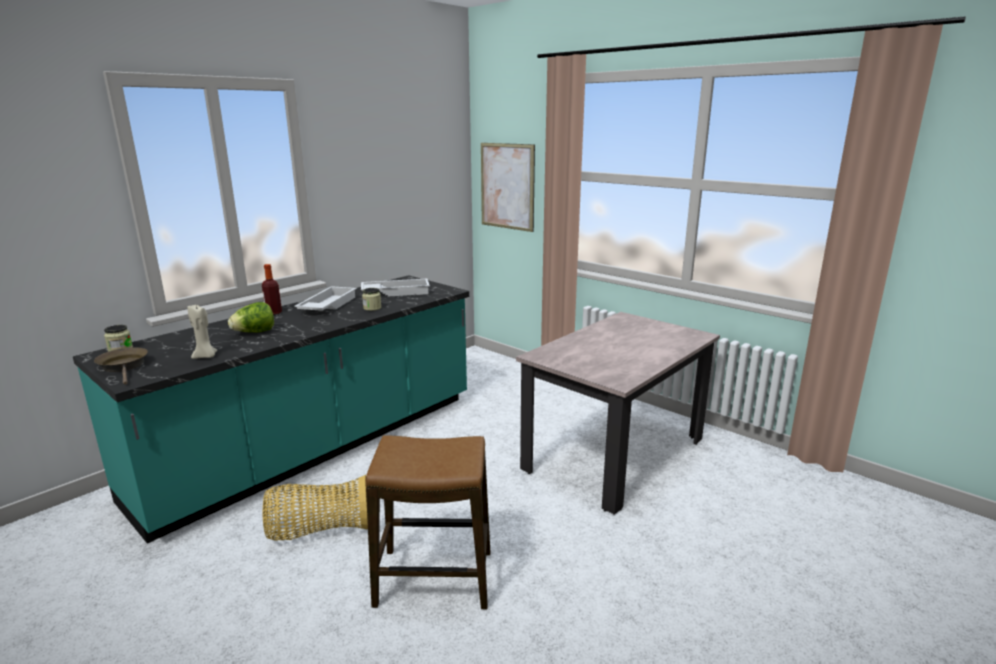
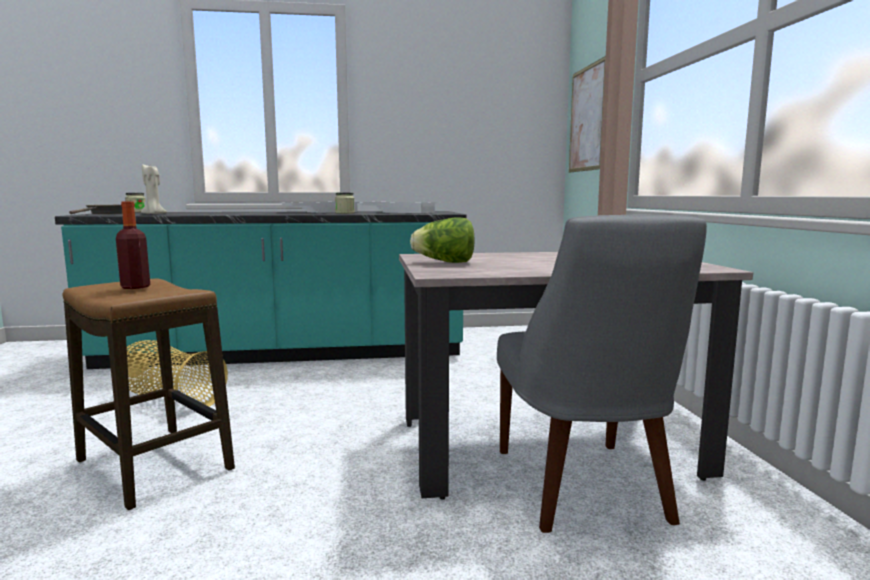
camera: 40 degrees right, 10 degrees down
(254, 332) = (224, 213): lettuce -> lettuce (445, 262)
(273, 312) = (274, 211): bottle -> bottle (135, 287)
(663, 472) = (583, 488): none -> grey chair

